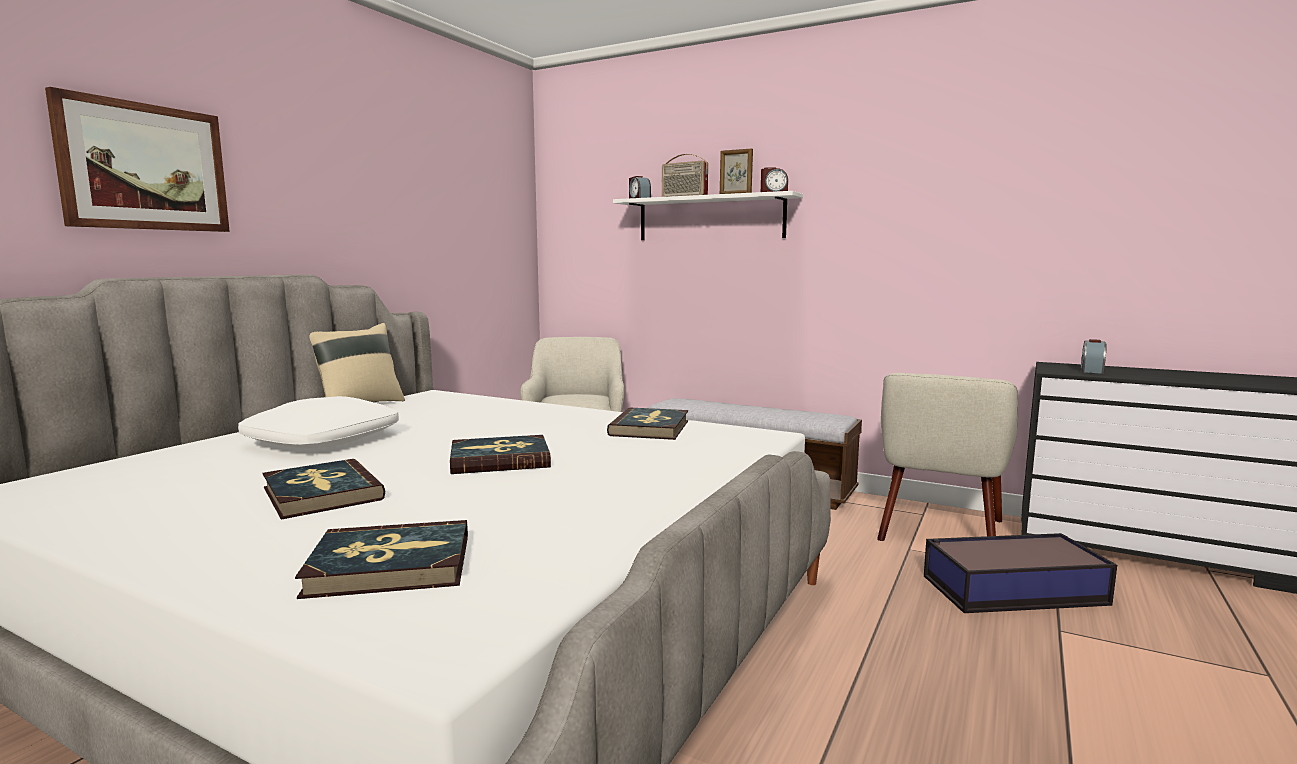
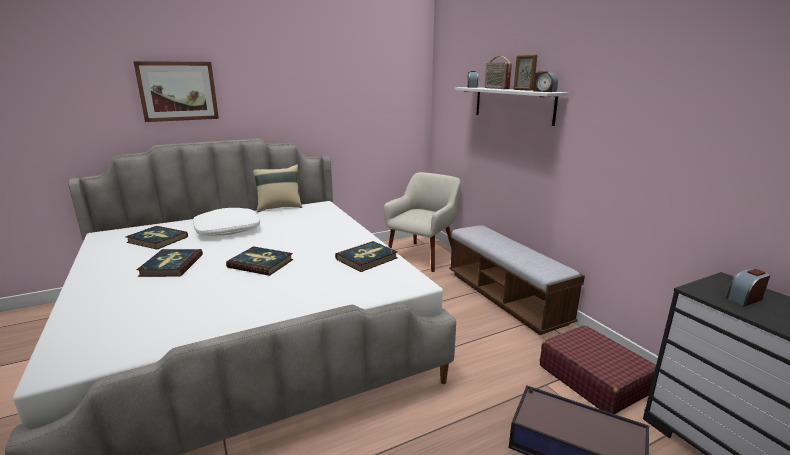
camera: 35 degrees right, 10 degrees up
(390, 565) = (119, 316): book -> book (157, 240)
(938, 530) = (593, 379): beige armchair -> red suitcase

